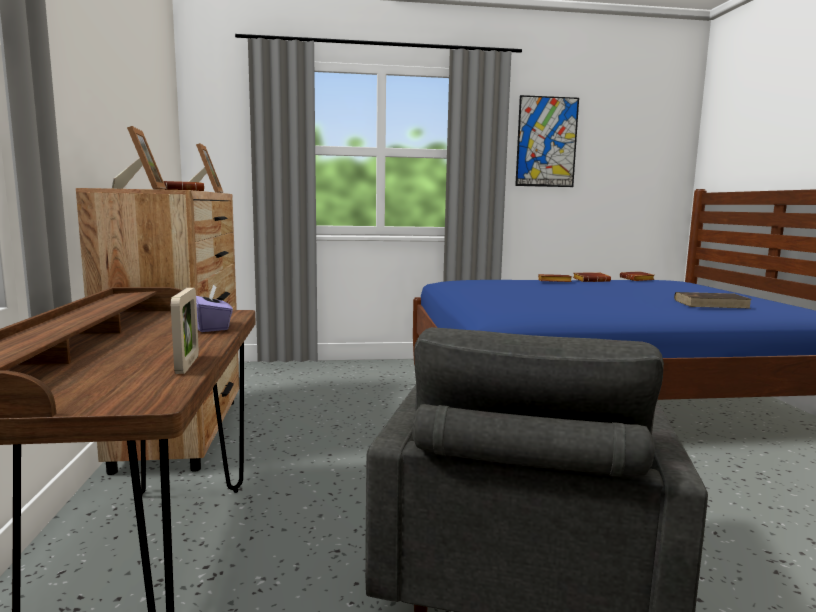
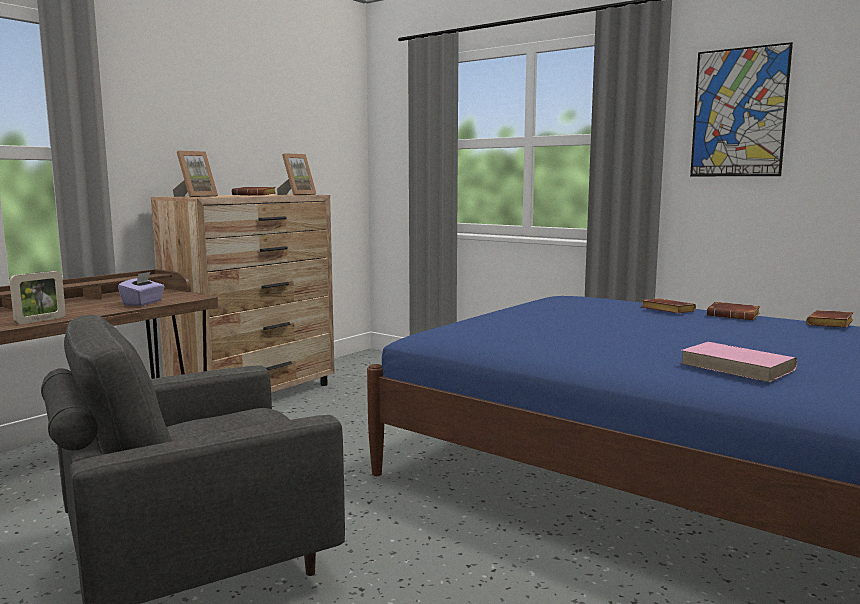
camera: 45 degrees right, 0 degrees up
(711, 304) = (738, 367): brown book -> pink book

